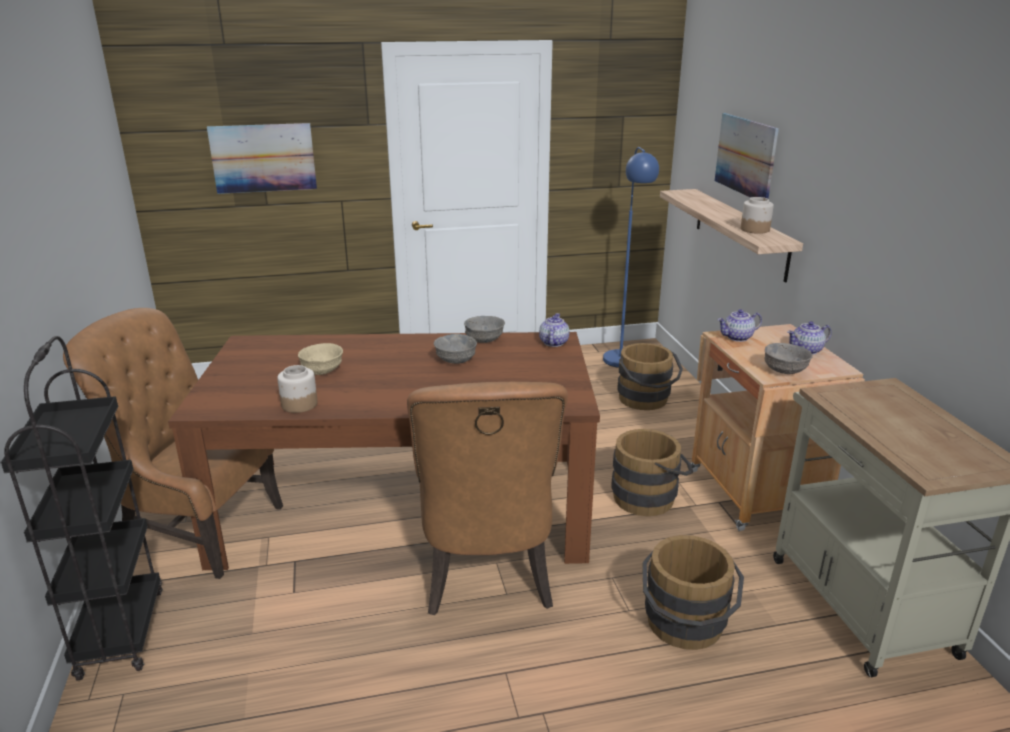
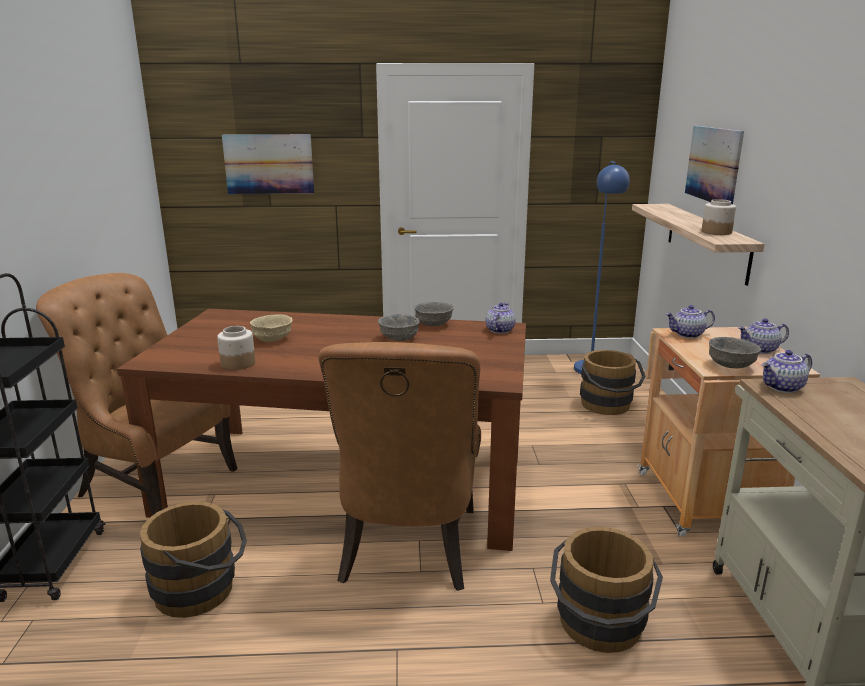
camera: 10 degrees right, 5 degrees down
(649, 497) = (590, 494): brown bucket -> brown bucket (202, 589)
(838, 395) = (783, 388): none -> teapot

